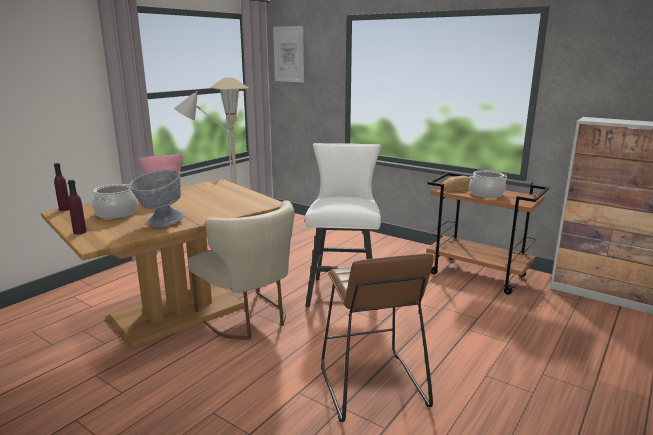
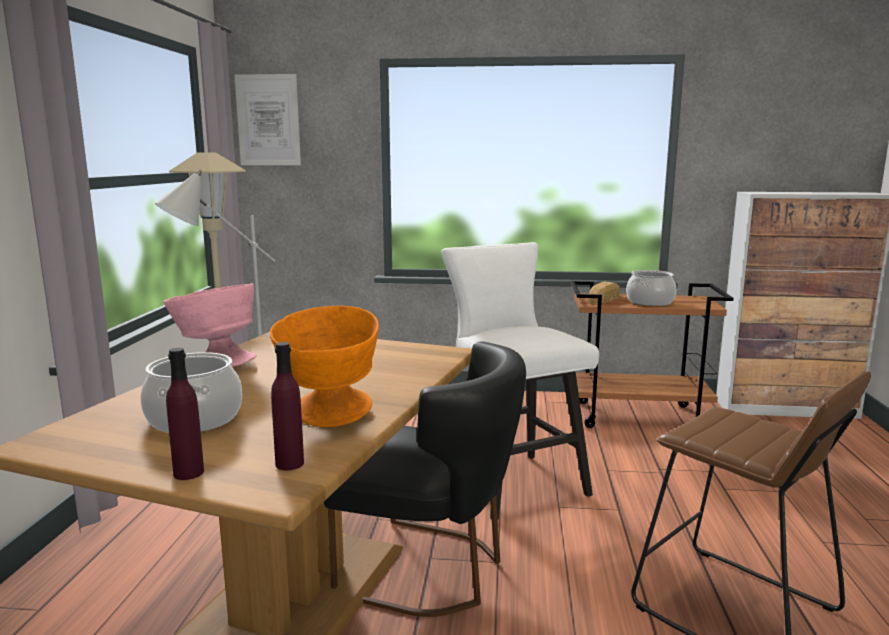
camera: 30 degrees left, 5 degrees down
(64, 209) = (44, 435): purple bottle -> purple bottle (289, 464)
(159, 223) = (328, 418): grey bowl -> orange bowl
(249, 319) = (432, 570): beige chair -> black chair

